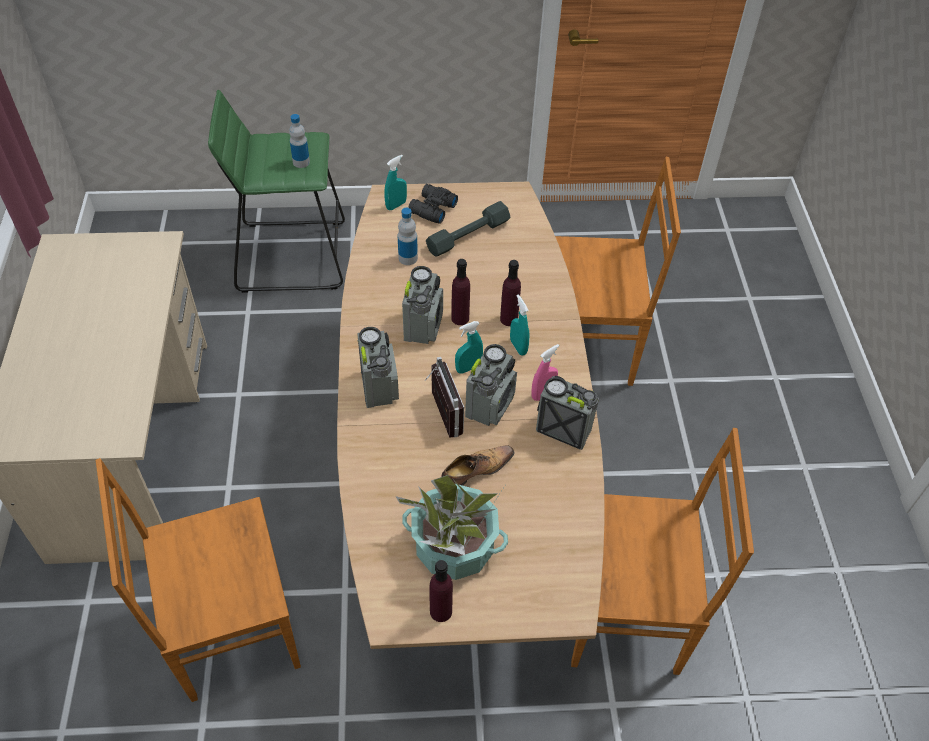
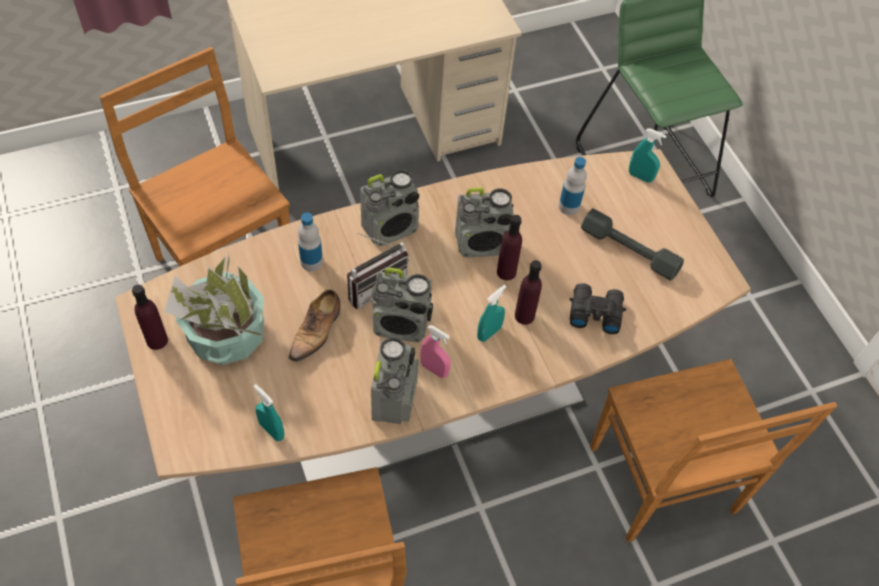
camera: 70 degrees right, 5 degrees up
(301, 162) = (680, 94): bottle -> bottle (311, 262)
(431, 209) = (651, 208): black binoculars -> black binoculars (594, 312)
(468, 368) = (442, 295): turquoise spray bottle -> turquoise spray bottle (272, 430)
(475, 471) = (316, 331): shoe -> shoe turned 75 degrees clockwise

